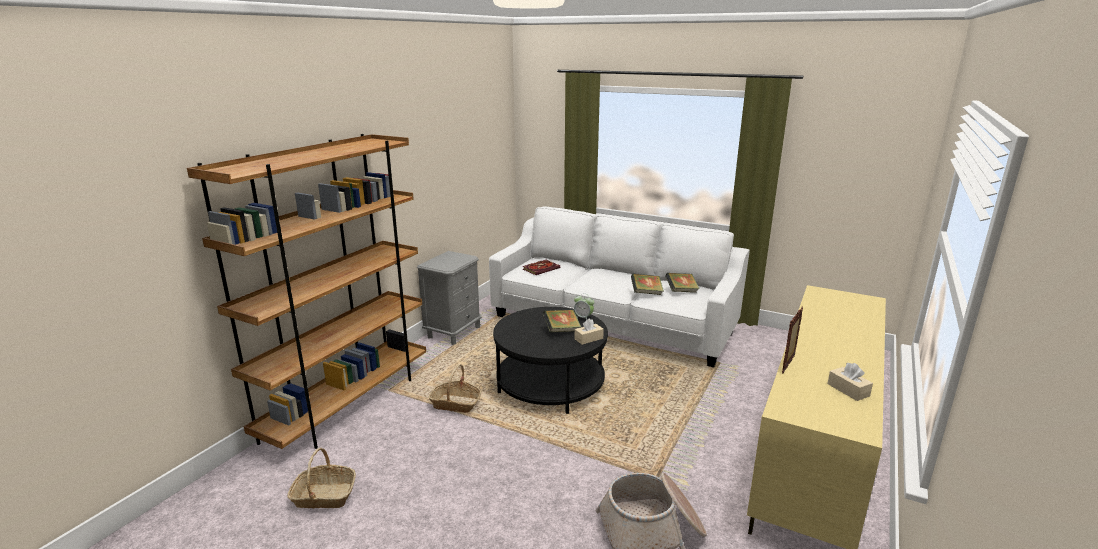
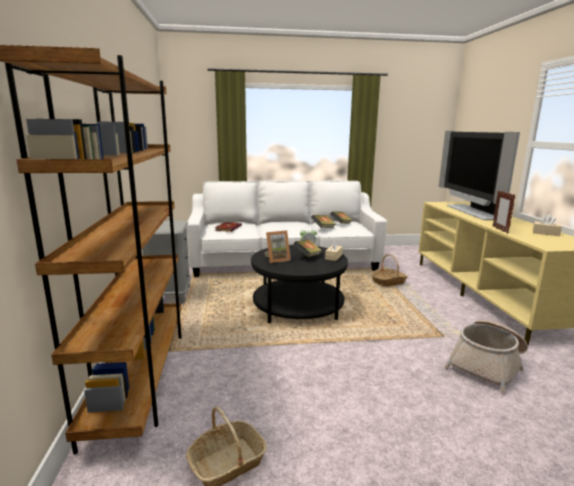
camera: 35 degrees left, 5 degrees down
(456, 404) = (245, 341): basket -> basket (388, 282)
(525, 325) = (277, 259): none -> picture frame
(834, 322) = (472, 212): none -> television

